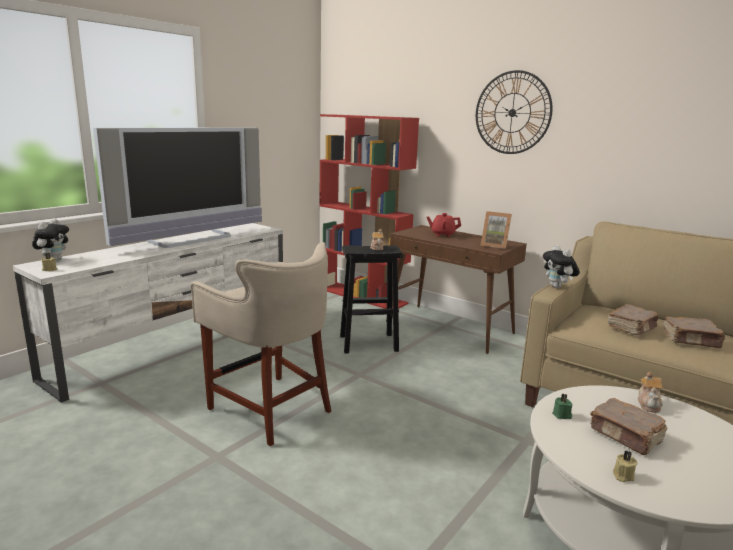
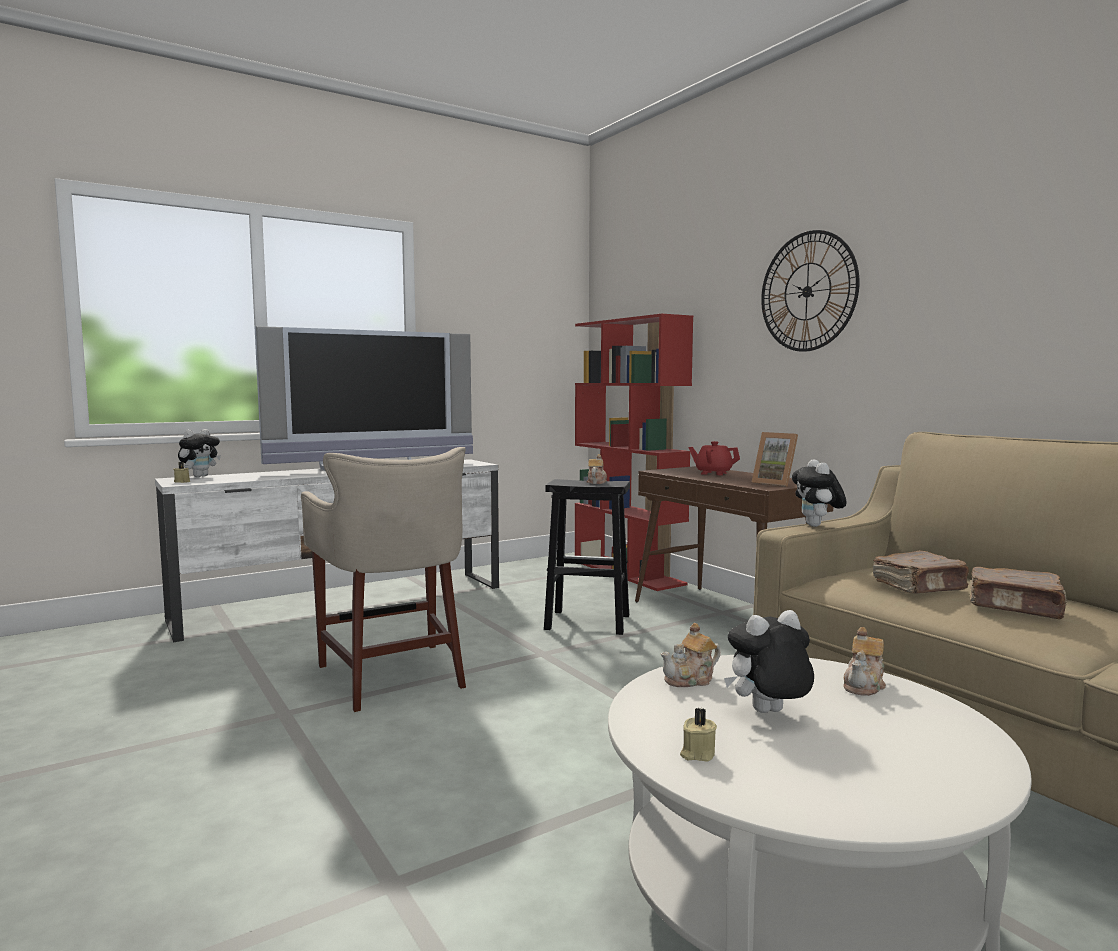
camera: 20 degrees right, 10 degrees down
(562, 415) = (691, 680): green candle -> teapot
(626, 436) = (768, 714): brown book -> plush toy

